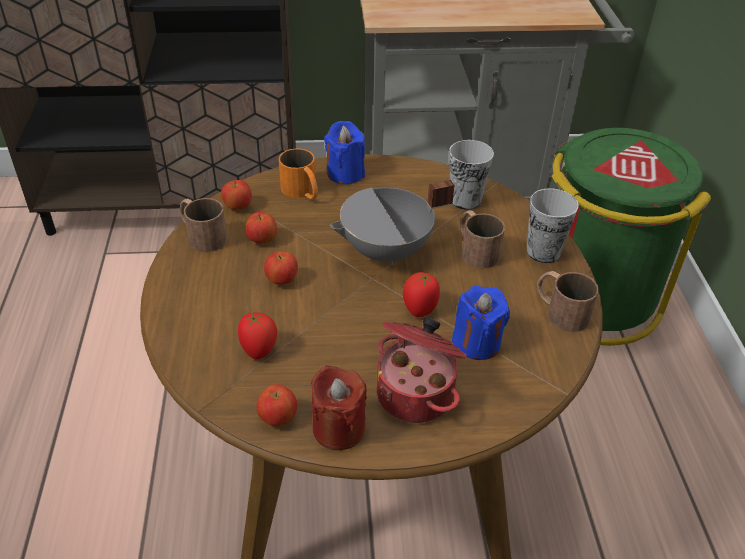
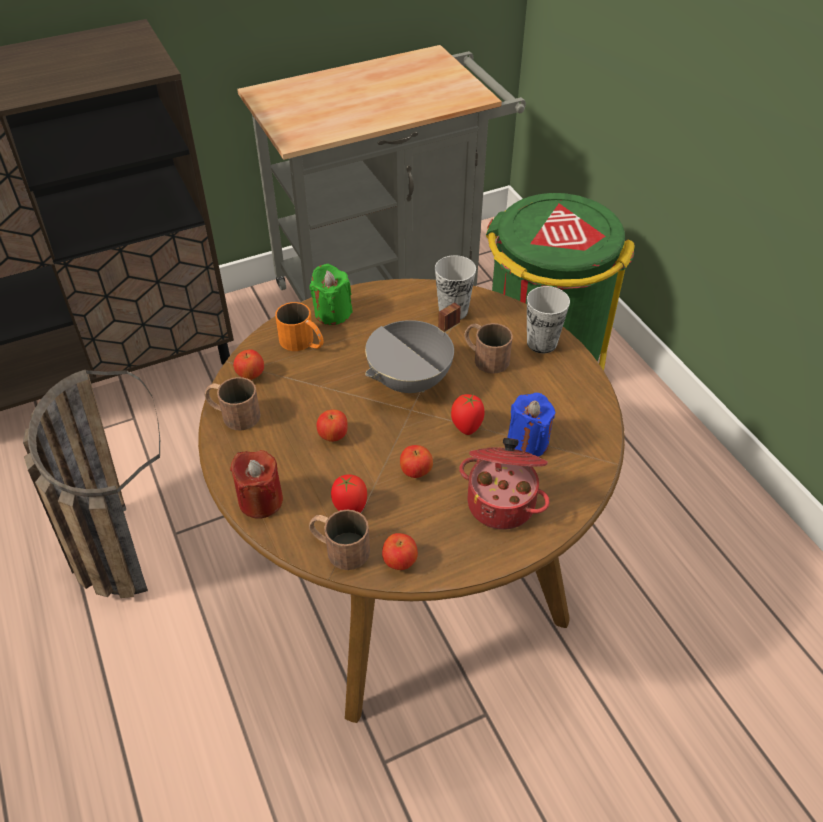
camera: 20 degrees left, 5 degrees up
(119, 343) = (113, 535): none -> basket
(262, 240) = (293, 402): apple -> apple (416, 472)
(338, 428) = (455, 553): red candle -> red candle (260, 500)
(345, 173) = (332, 313): blue candle -> green candle
(559, 311) = (579, 393): brown mug -> brown mug (338, 547)

